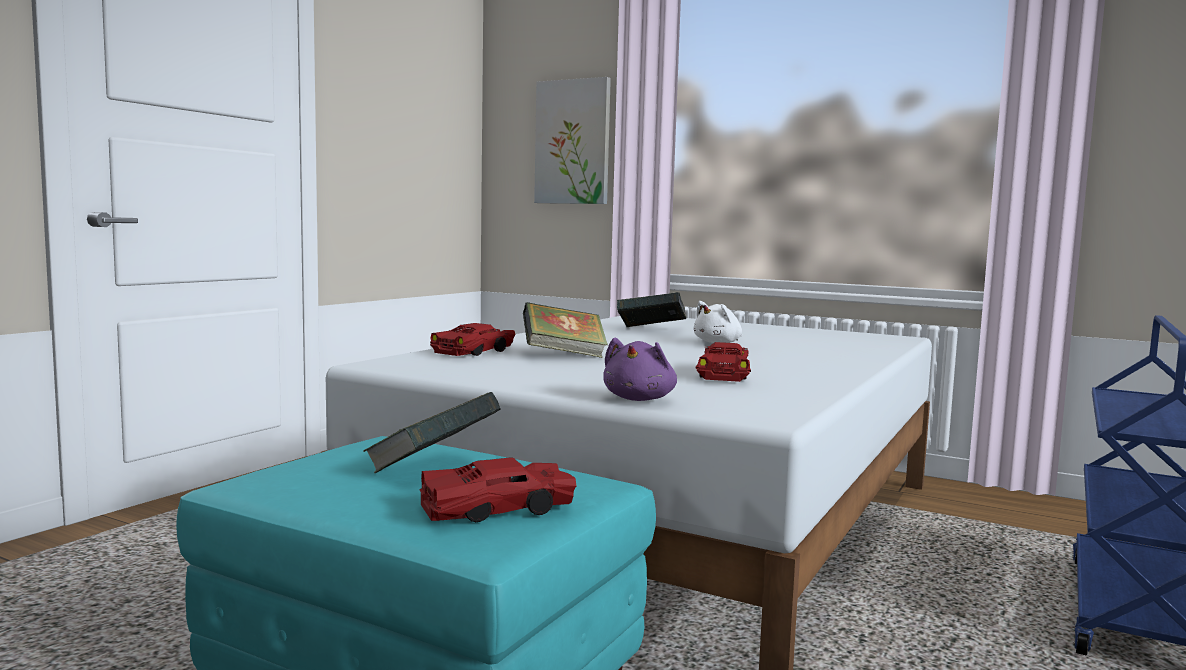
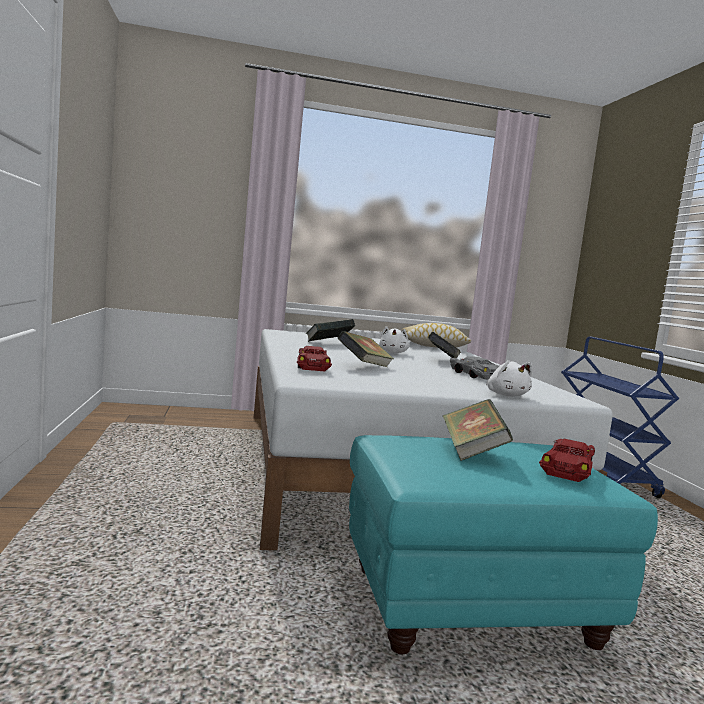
camera: 40 degrees left, 0 degrees up
(573, 142) = (202, 198): picture -> none
(640, 399) = (506, 395): purple plush toy -> white plush toy
(724, 375) = (475, 375): red toy car -> grey toy car
(768, 356) = (443, 361): none -> book
(867, 338) = (433, 346): none -> pillow

